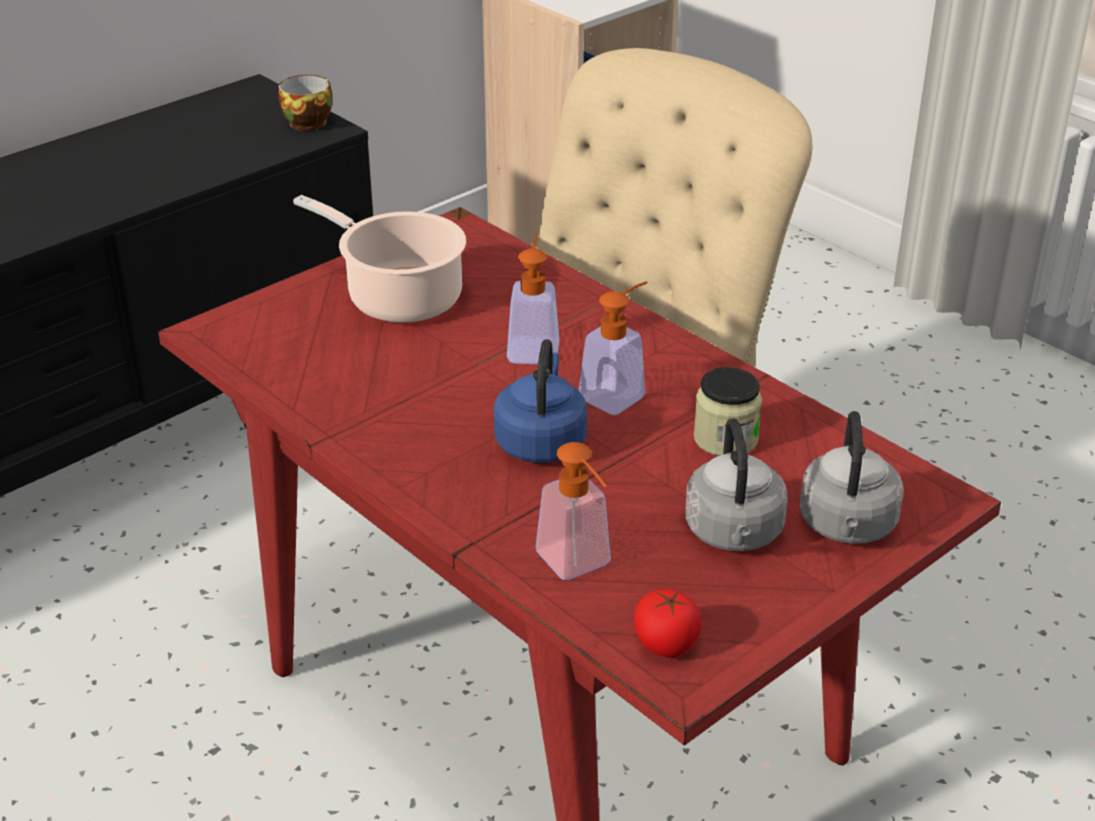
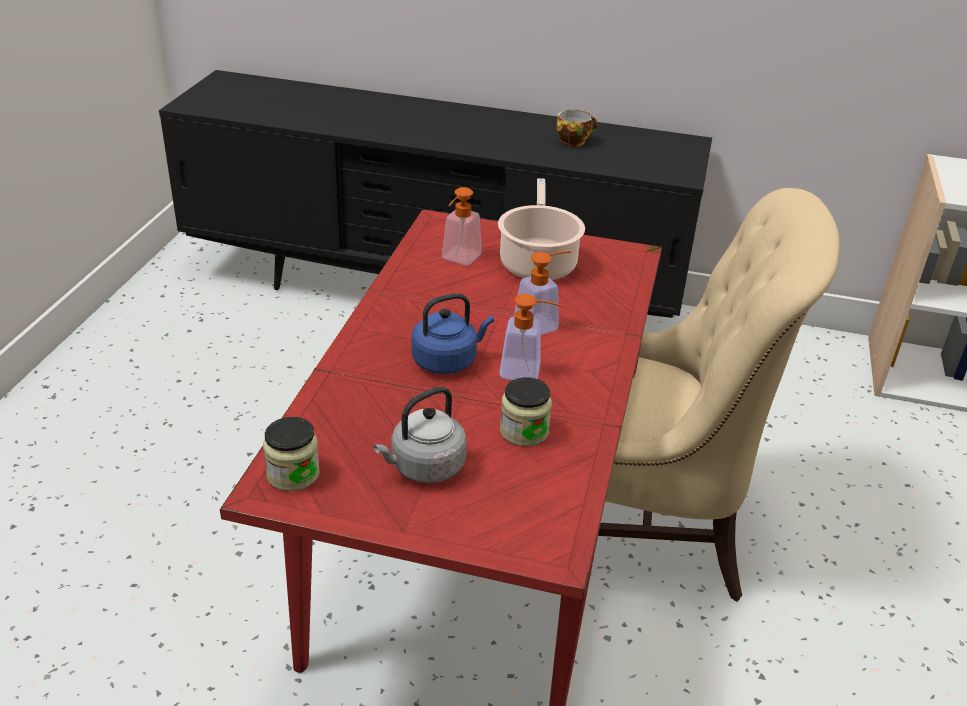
camera: 55 degrees right, 0 degrees up
(307, 122) = (683, 169): cup -> cup (574, 141)
(579, 566) = (340, 416): soap dispenser -> soap dispenser (458, 260)
(666, 643) = (293, 474): tomato -> jar
(847, 527) = (477, 516): grey kettle -> none

